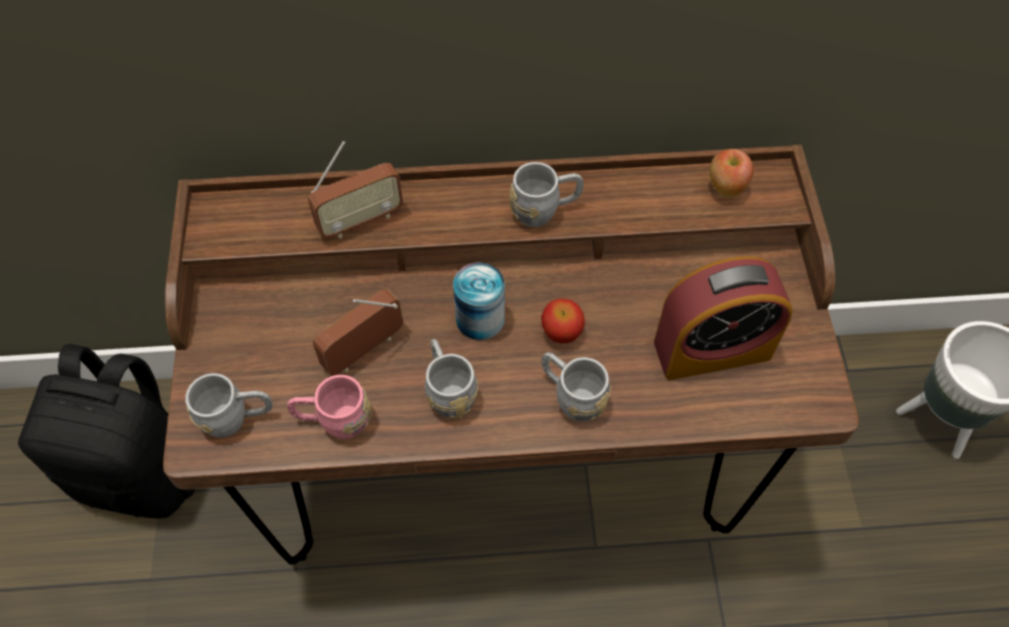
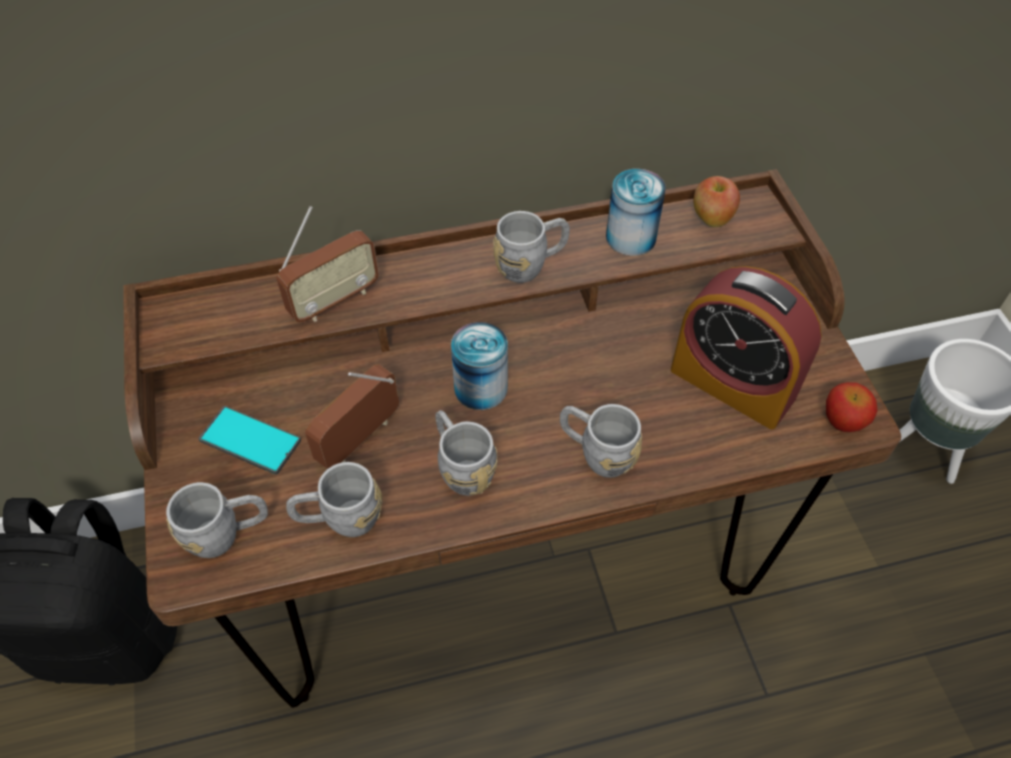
camera: 10 degrees left, 5 degrees down
(269, 337) = (250, 441): none -> phone
(334, 421) = (340, 519): pink mug -> grey mug
(561, 332) = (570, 389): apple -> apple (842, 421)
(644, 195) = (631, 237): none -> can
(712, 349) = (732, 383): alarm clock -> alarm clock turned 60 degrees clockwise

